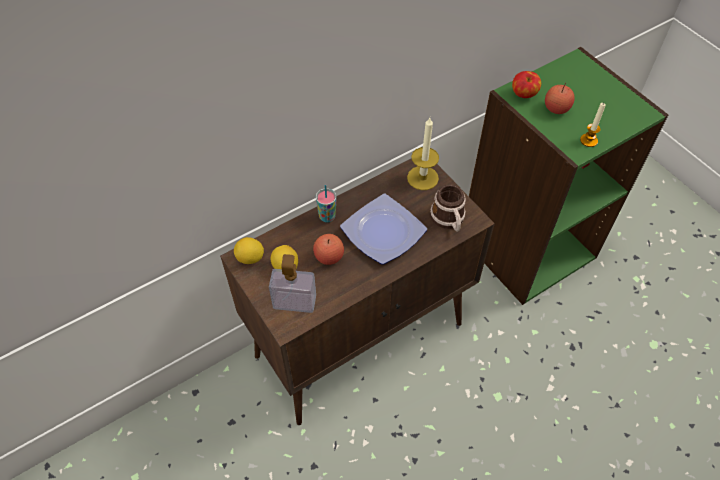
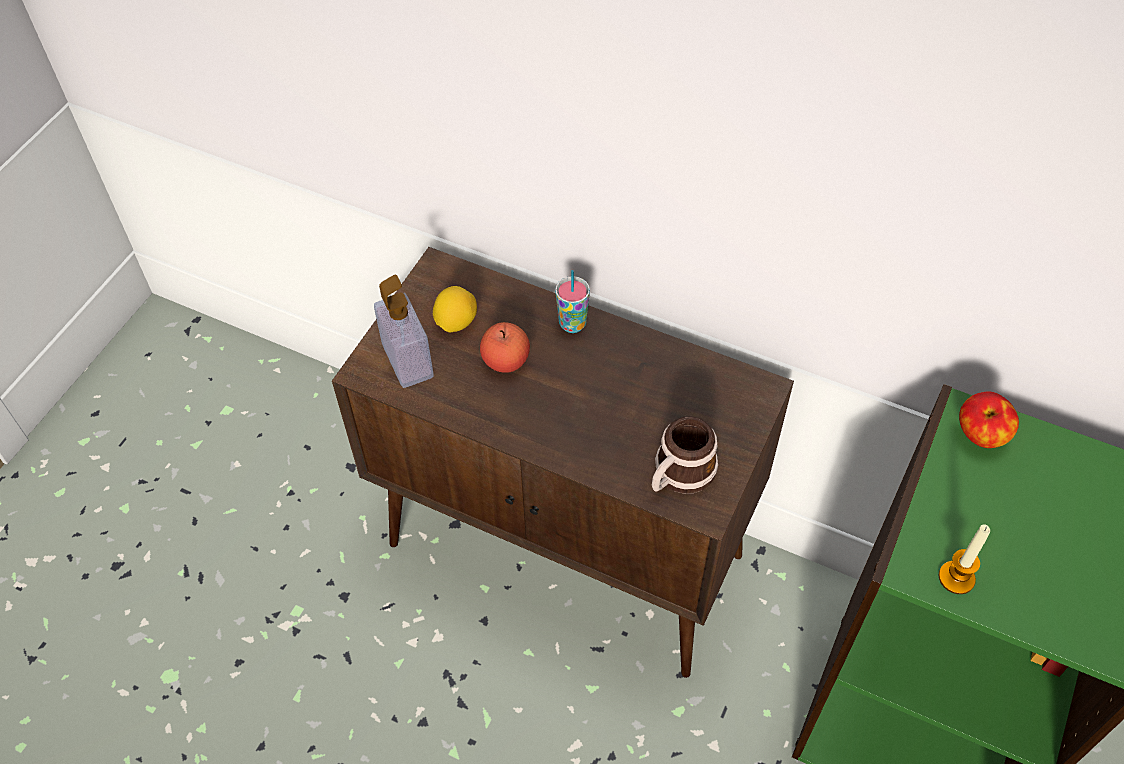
camera: 60 degrees right, 0 degrees up
(250, 258) = (444, 278): lemon -> none
(381, 232) = (592, 400): plate -> none
(422, 178) = (735, 402): candle -> none
(556, 109) = (991, 497): apple -> none

